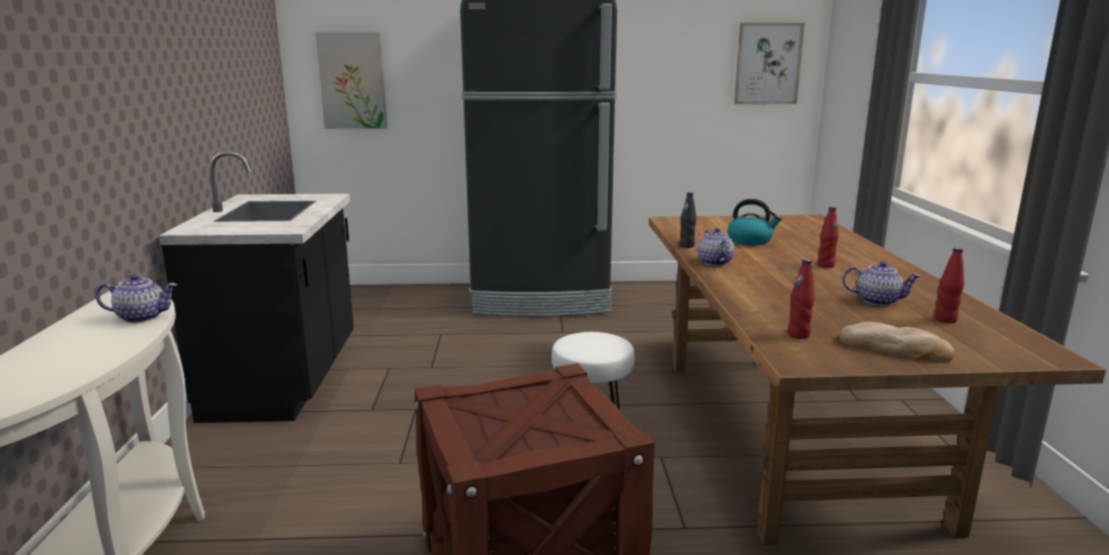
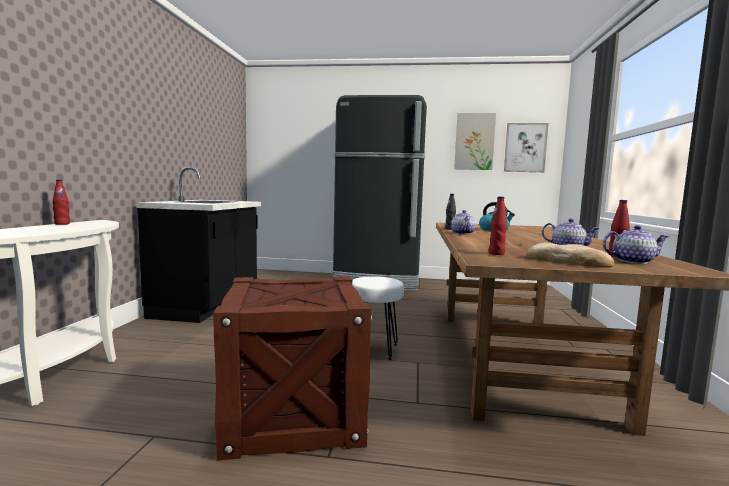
camera: 10 degrees right, 10 degrees down
(142, 317) = (92, 225): teapot -> teapot (633, 261)
(352, 81) = (282, 153): picture -> picture (474, 141)
(825, 265) = (540, 237): red bottle -> red bottle (62, 224)

